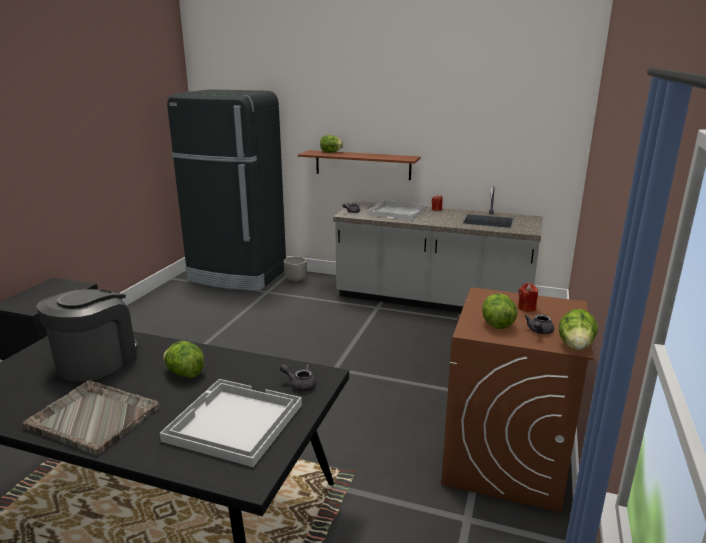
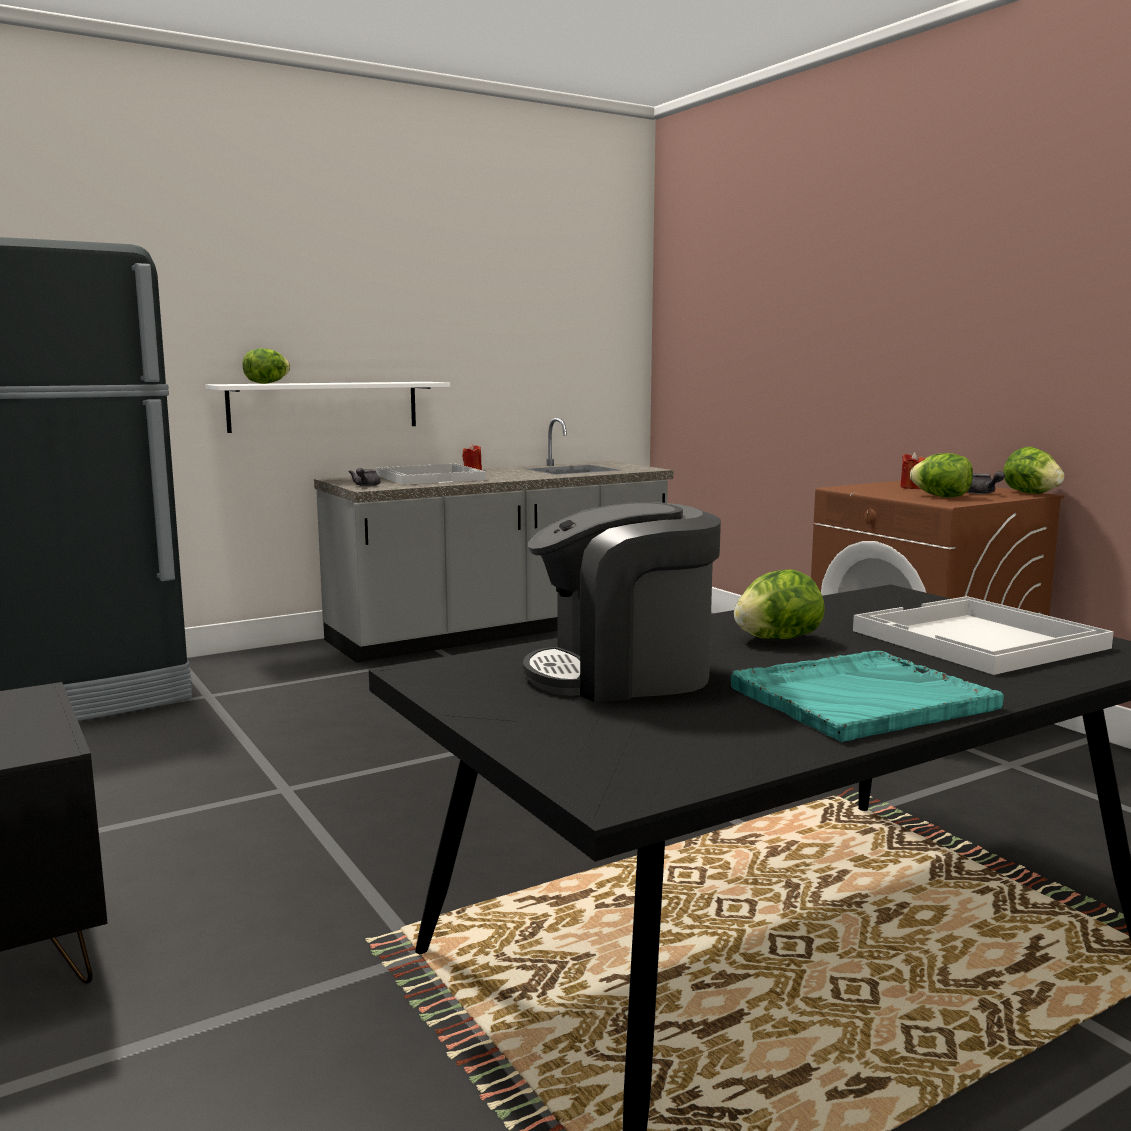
camera: 50 degrees left, 10 degrees down
(93, 417) = (859, 698): grey tray -> turquoise tray
(96, 361) = (623, 675): coffee machine -> coffee machine turned 75 degrees counterclockwise
(296, 280) = (224, 668): planter -> none
(300, 385) = (905, 603): grey teapot -> none
(362, 165) = (324, 406): brown shelf -> white shelf

